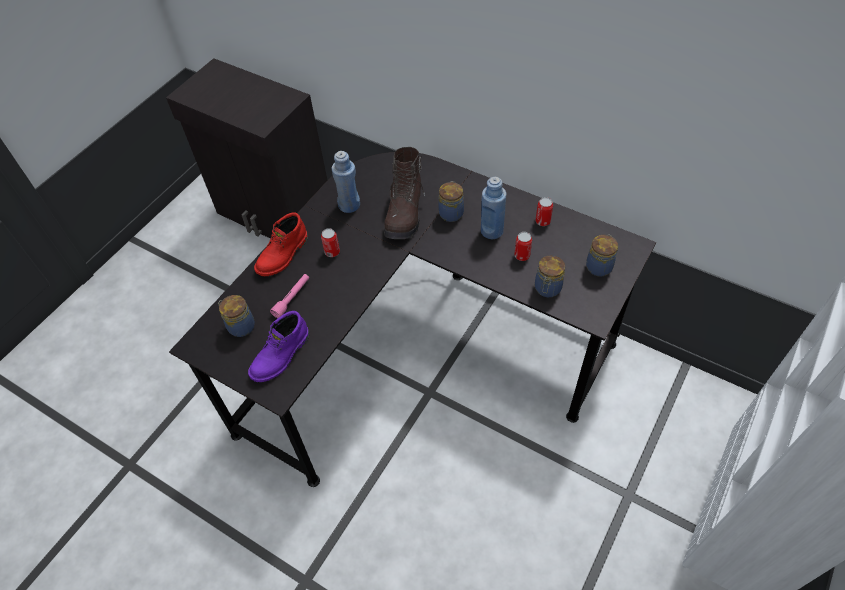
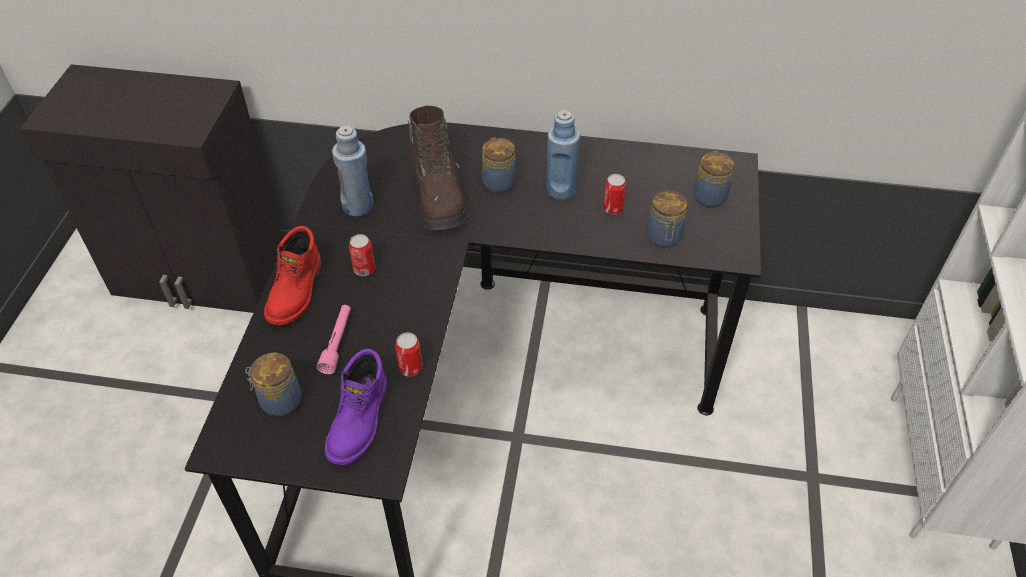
camera: 25 degrees left, 5 degrees down
(543, 221) = (616, 163): can -> can (410, 368)

